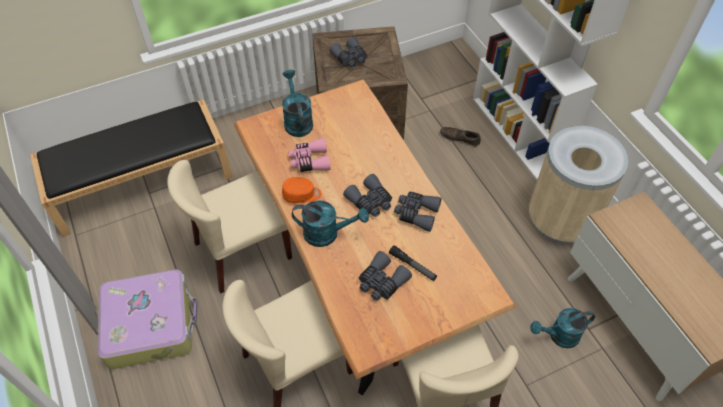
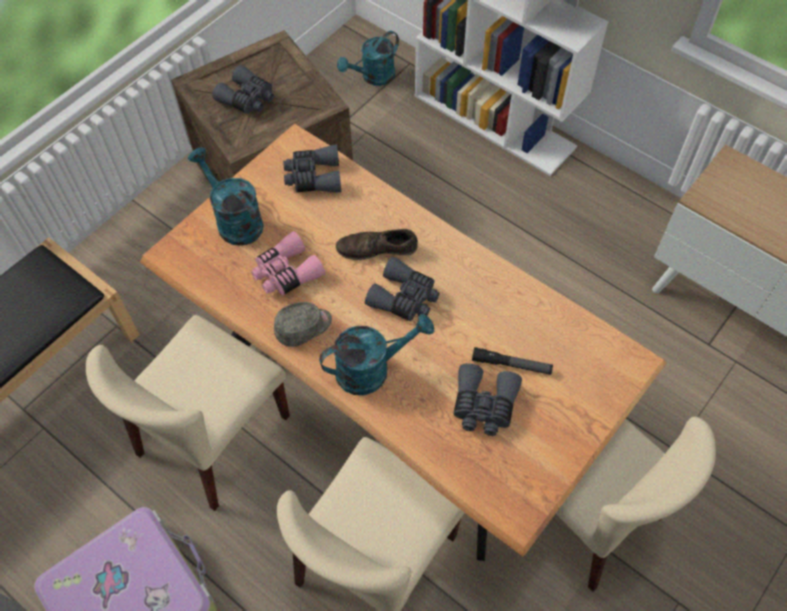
camera: 25 degrees left, 5 degrees up
(302, 195) = (304, 327): orange cap -> grey cap
(416, 213) = (475, 289): grey binoculars -> grey binoculars (313, 177)
(459, 138) = (426, 156): brown shoe -> brown shoe (376, 249)
(559, 336) = (680, 369): turquoise watering can -> turquoise watering can (373, 77)
(560, 220) = (606, 218): beige trash can -> none

